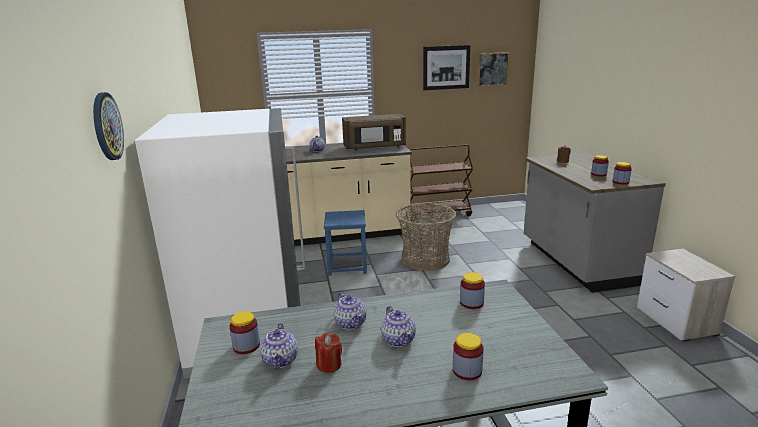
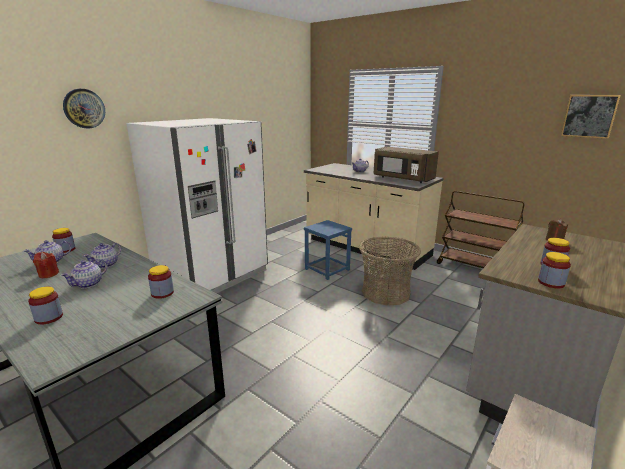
camera: 50 degrees right, 0 degrees up
(446, 67) = (521, 109): picture -> none

